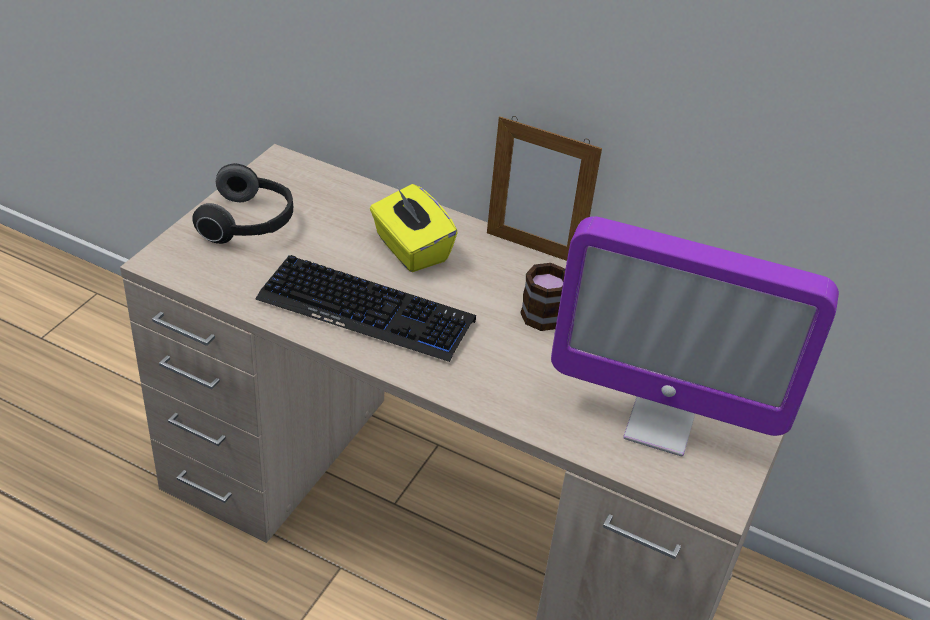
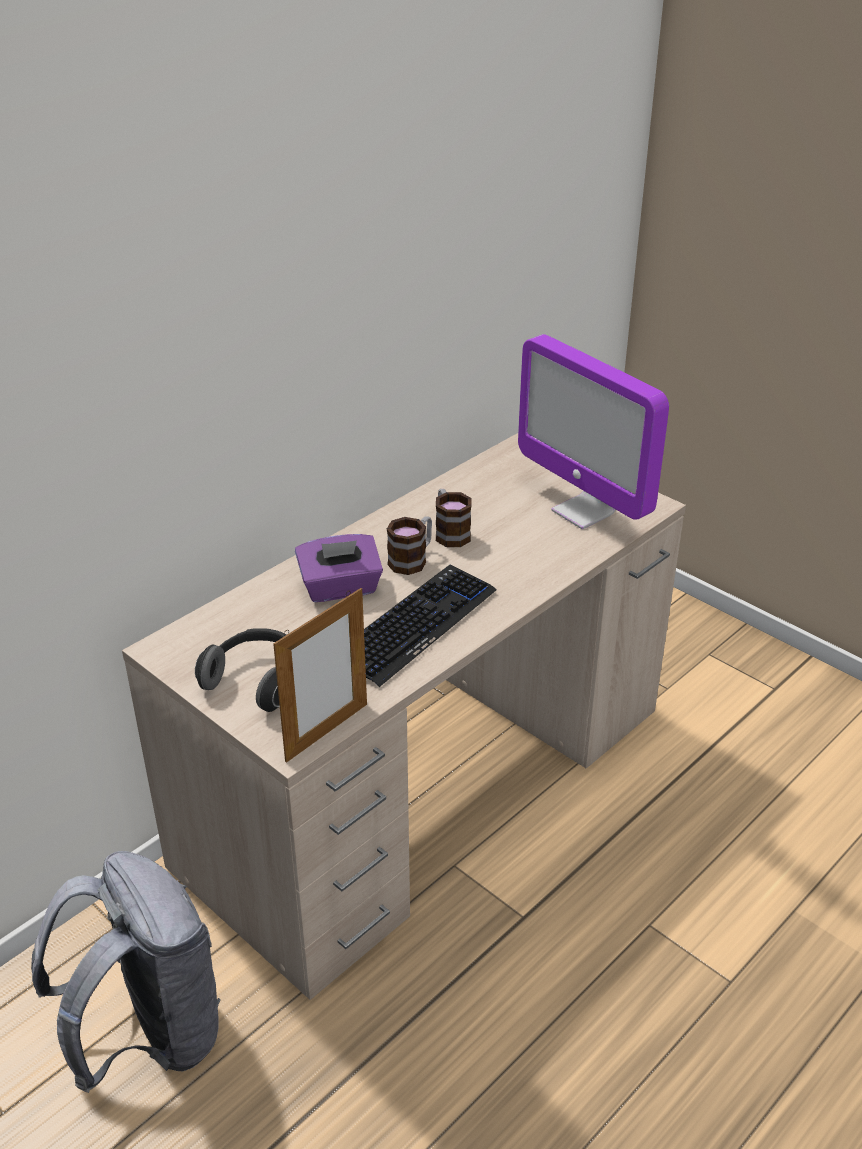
camera: 70 degrees left, 5 degrees down
(113, 396) = (149, 1035): none -> grey backpack
(410, 249) = (340, 588): yellow tissue box -> purple tissue box
(484, 291) = (412, 559): none -> mug
(533, 248) = (367, 524): picture frame -> picture frame (327, 732)
(659, 425) = (584, 511): monitor -> monitor turned 105 degrees clockwise

